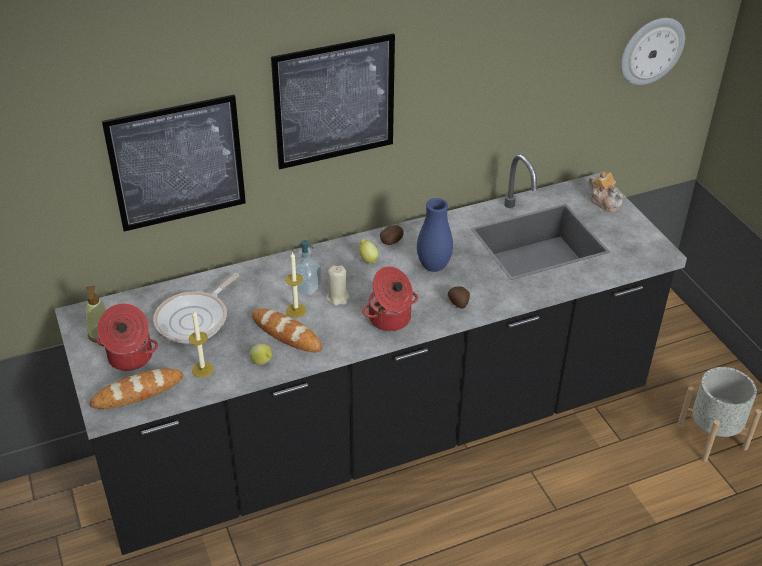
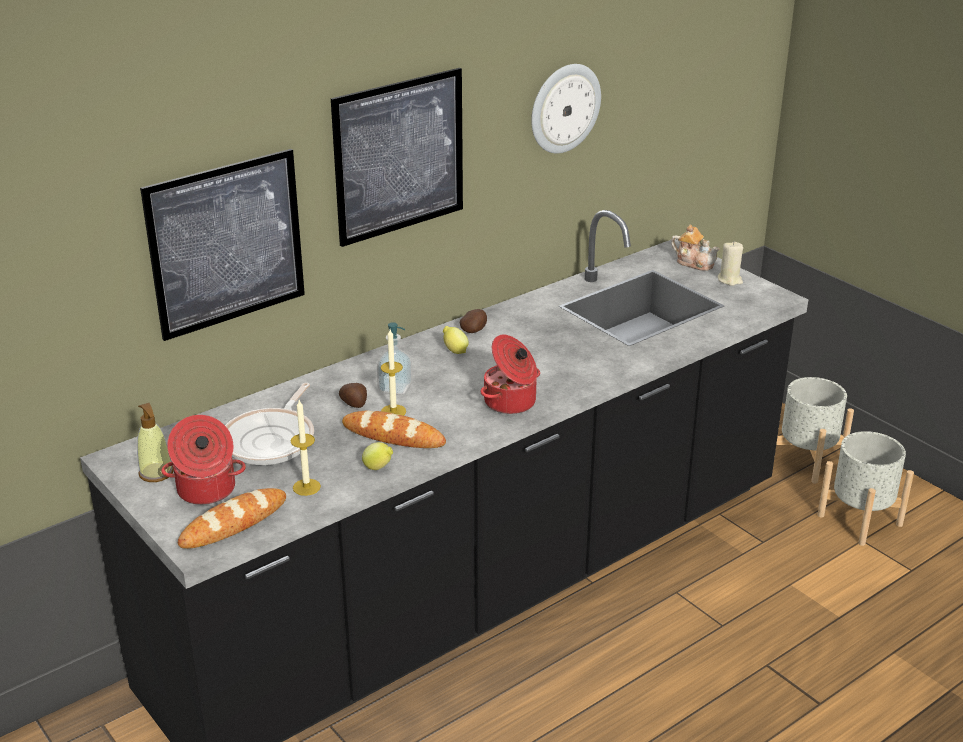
camera: 15 degrees left, 10 degrees down
(338, 297) = (438, 392): beige candle -> beige candle (730, 280)
(433, 266) = (535, 346): blue vase -> none
(458, 303) = (582, 376): potato -> potato (354, 404)
(651, 50) = (713, 87): wall clock -> wall clock (564, 108)
(689, 371) = (806, 461): none -> grey planter

